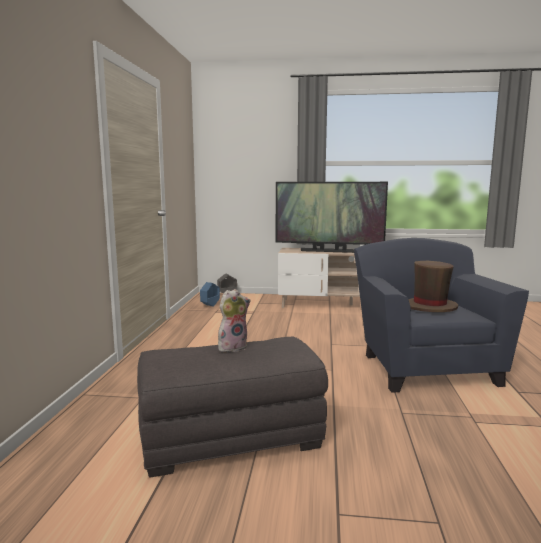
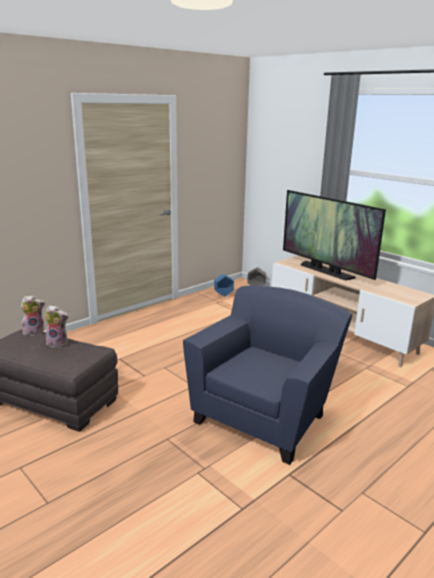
camera: 40 degrees right, 10 degrees up
(168, 349) = (34, 332): none -> plush toy
(429, 307) = (260, 363): brown hat -> none

